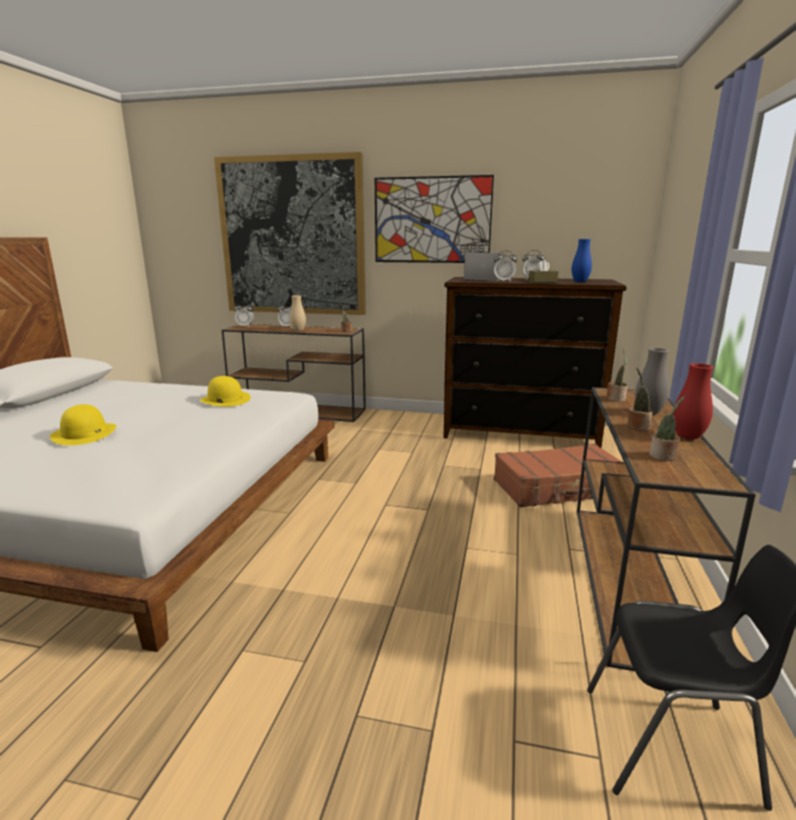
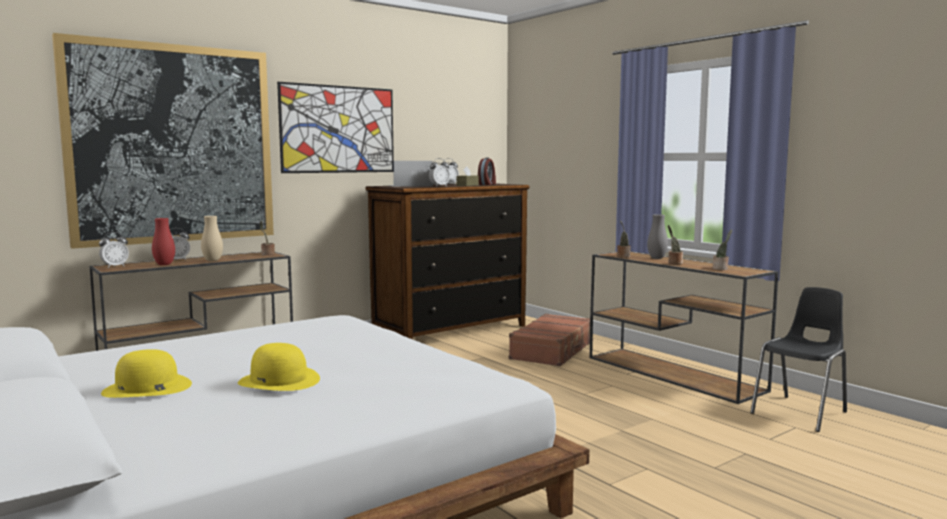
camera: 50 degrees left, 10 degrees down
(225, 399) = (296, 332): yellow hat -> yellow hat (147, 388)
(580, 282) = (487, 184): blue vase -> alarm clock
(687, 437) = (702, 262): red vase -> red vase (164, 264)

